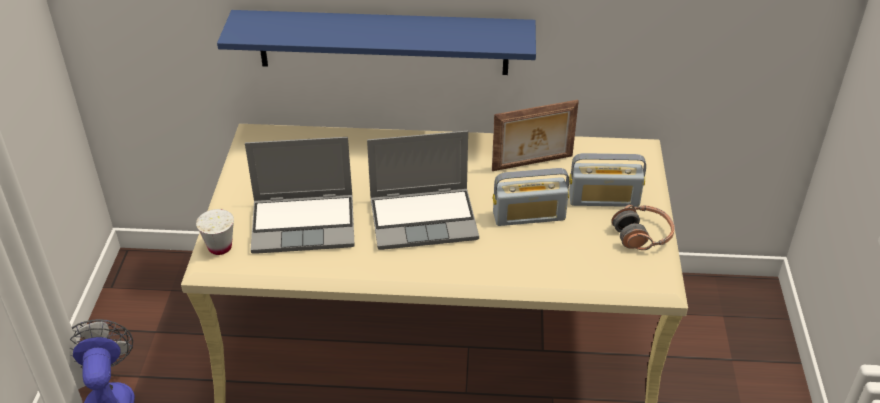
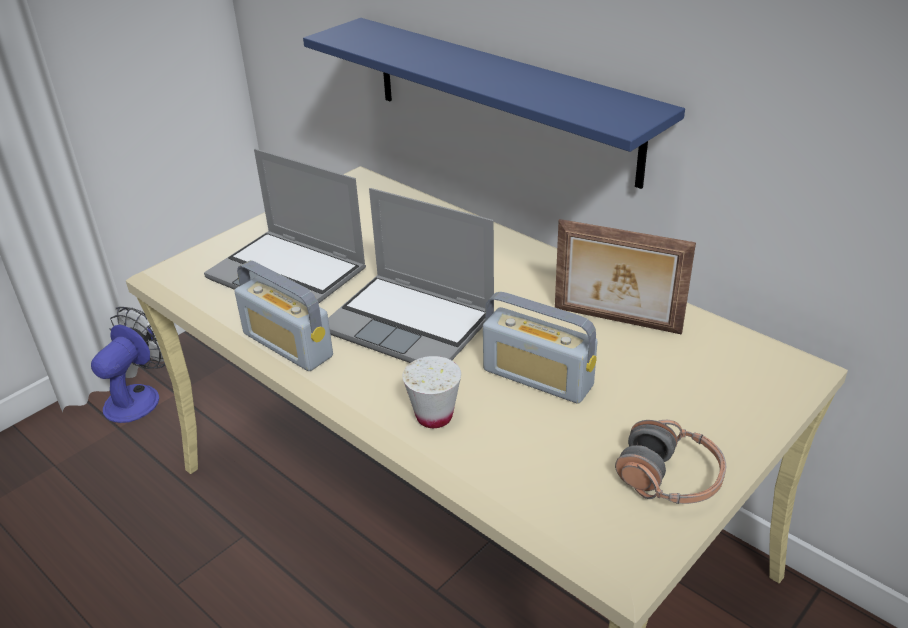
camera: 40 degrees right, 5 degrees down
(220, 247) = (191, 261): white cup -> white cup (434, 416)
(604, 199) = (665, 405): radio -> radio (287, 345)

